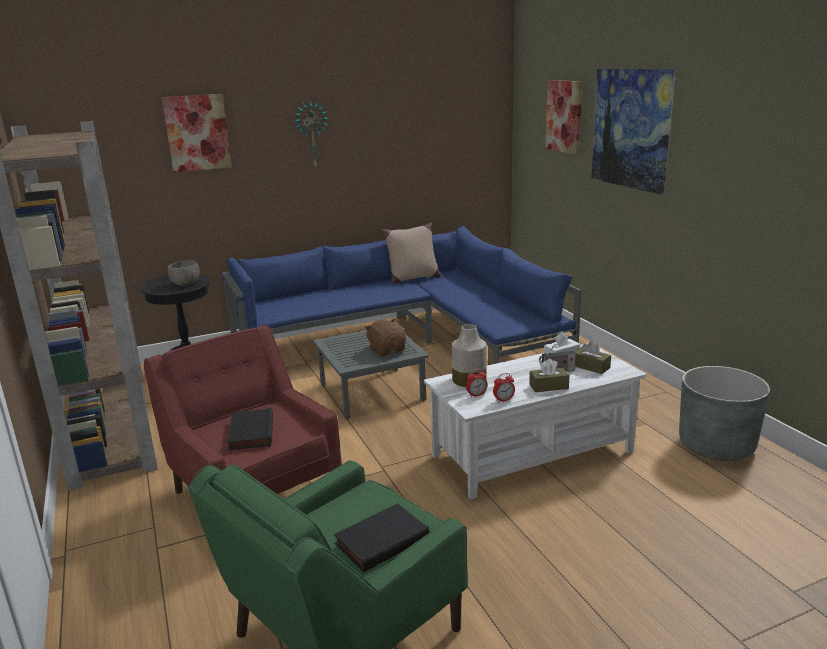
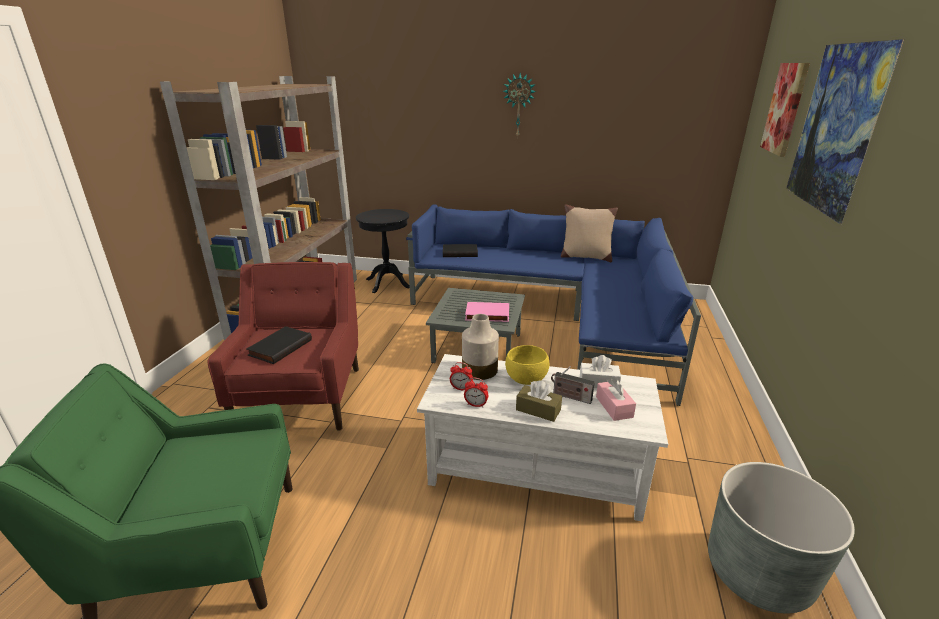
camera: 35 degrees right, 5 degrees up
(185, 284) = (387, 217): grey bowl -> none
(197, 133) = (421, 94): picture -> none
(381, 539) = (201, 490): black book -> black book (460, 252)
(387, 350) = (487, 315): brown plush toy -> pink book
(512, 372) = (526, 379): none -> yellow bowl
(591, 367) = (614, 407): brown tissue box -> pink tissue box

